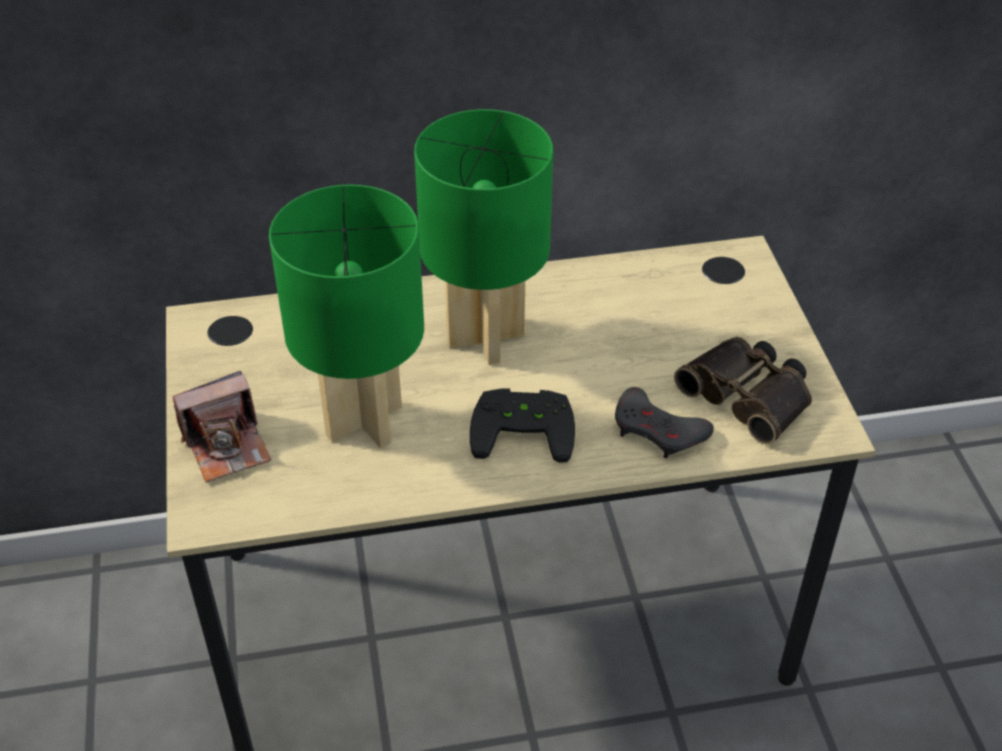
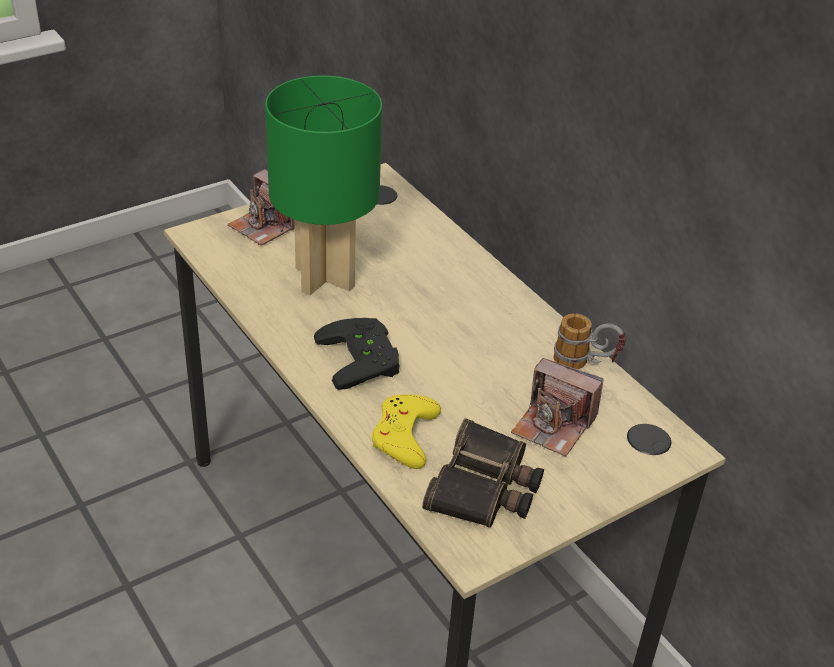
camera: 65 degrees right, 5 degrees down
(487, 337) = (454, 314): green table lamp -> none
(608, 272) = (585, 364): none -> mug
(658, 430) = (405, 436): grey game controller -> yellow game controller
(684, 322) = (553, 425): none -> camera

